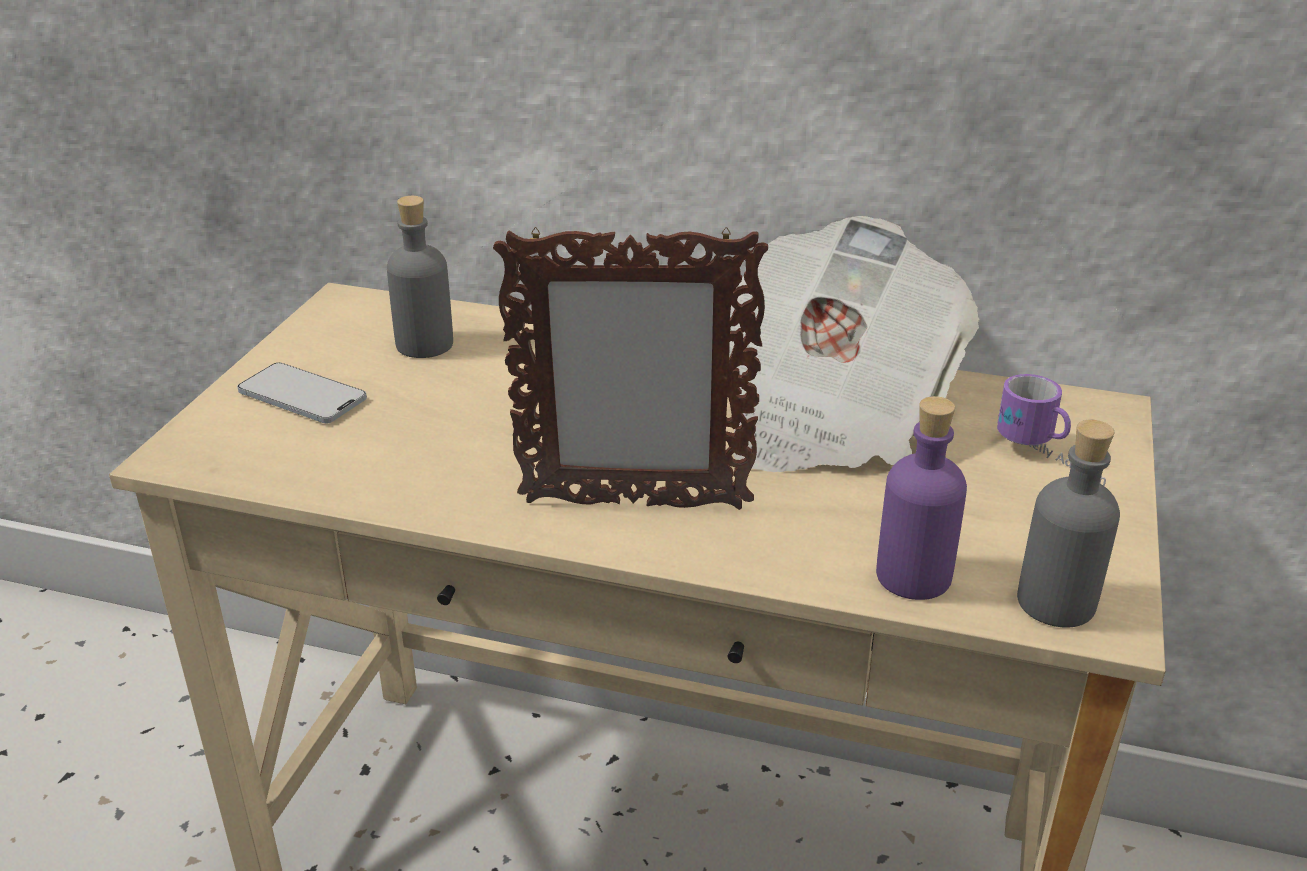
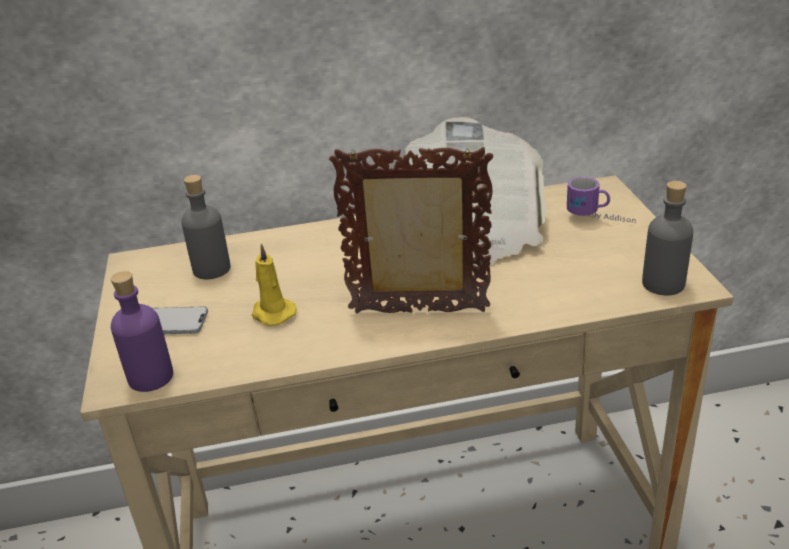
camera: 25 degrees left, 0 degrees up
(440, 431) = (272, 313): none -> yellow candle
(633, 504) = (420, 312): picture frame -> picture frame turned 150 degrees counterclockwise
(913, 576) = (590, 296): purple bottle -> purple bottle (150, 377)

